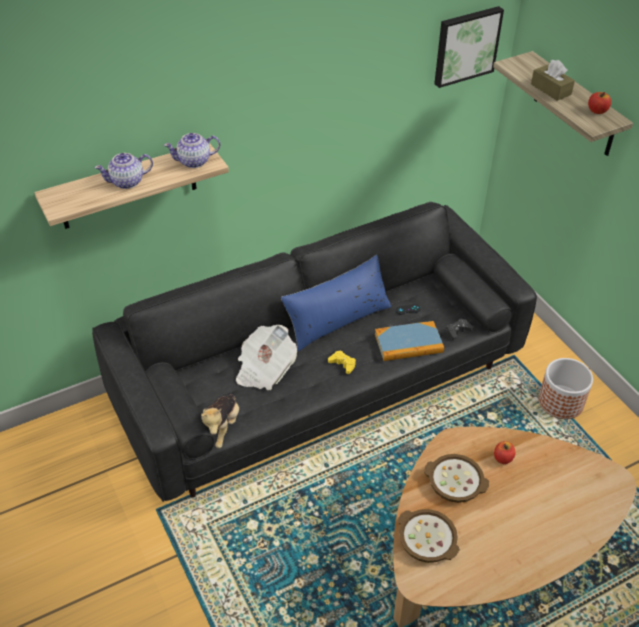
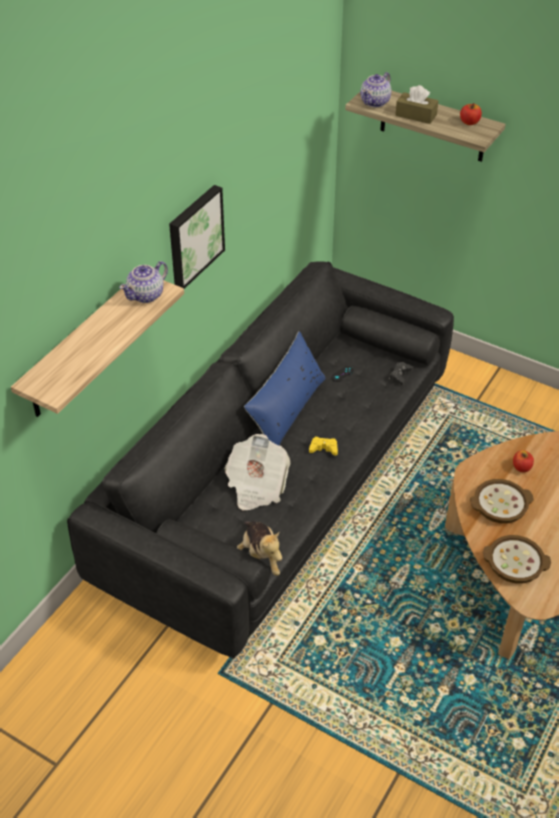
camera: 30 degrees left, 0 degrees up
(127, 182) = (99, 339): teapot -> teapot (375, 102)
(408, 343) = (366, 405): book -> none
(466, 45) = (311, 96): picture -> picture (194, 236)
(561, 402) = (498, 406): planter -> none

